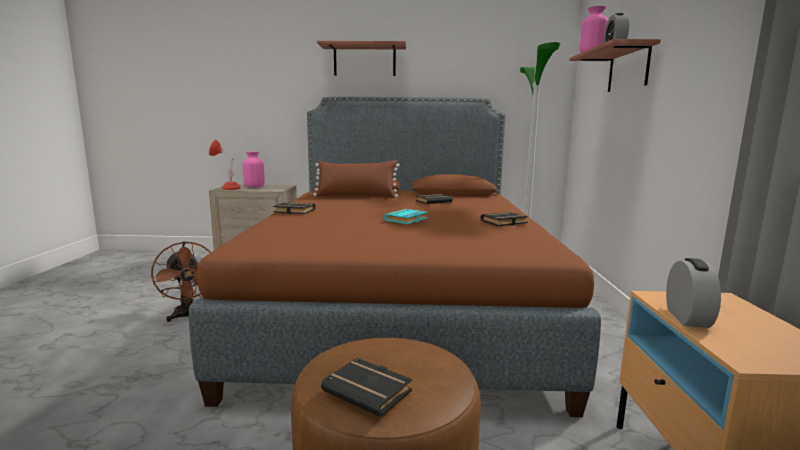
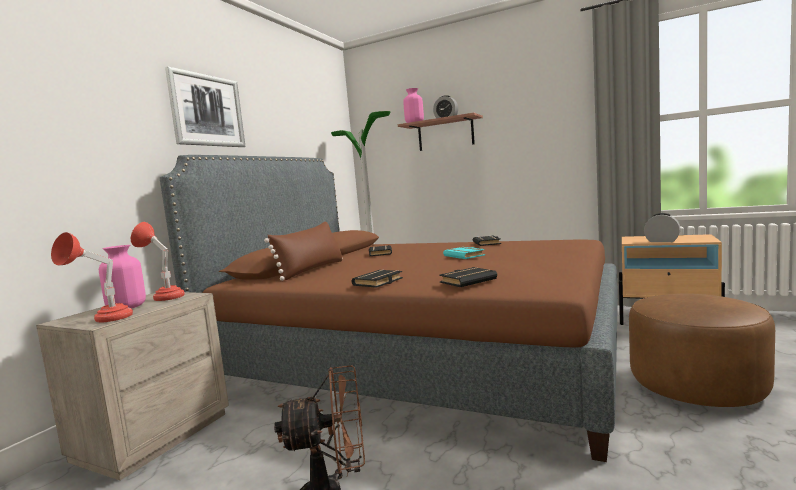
camera: 65 degrees left, 5 degrees down
(276, 187) = (163, 297): none -> red table lamp
(364, 61) = (207, 110): shelf -> picture
(370, 391) = (730, 305): black book -> black book (467, 281)

